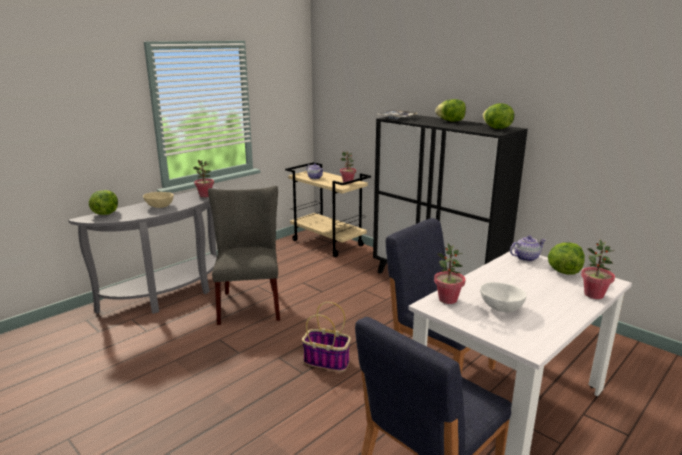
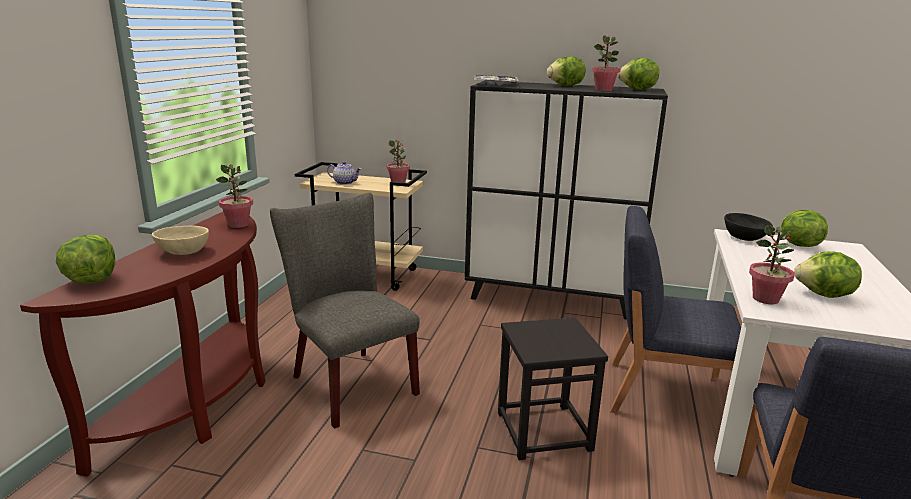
camera: 30 degrees left, 0 degrees up
(170, 294) = (200, 403): grey console table -> brown console table
(327, 361) = (543, 430): basket -> black stool
(501, 308) = (824, 295): white bowl -> lettuce
(526, 258) = (743, 237): teapot -> black bowl
(593, 295) = (862, 262): potted plant -> potted plant (603, 90)

